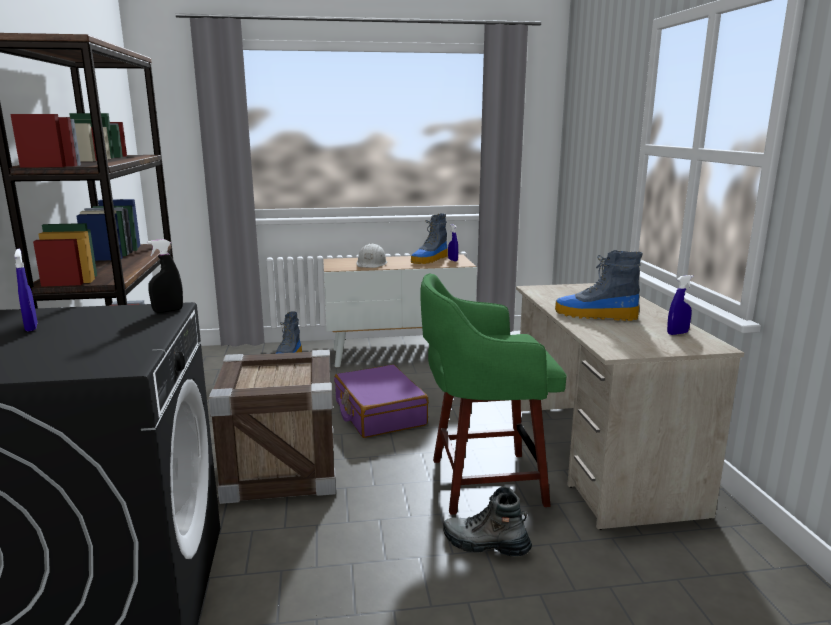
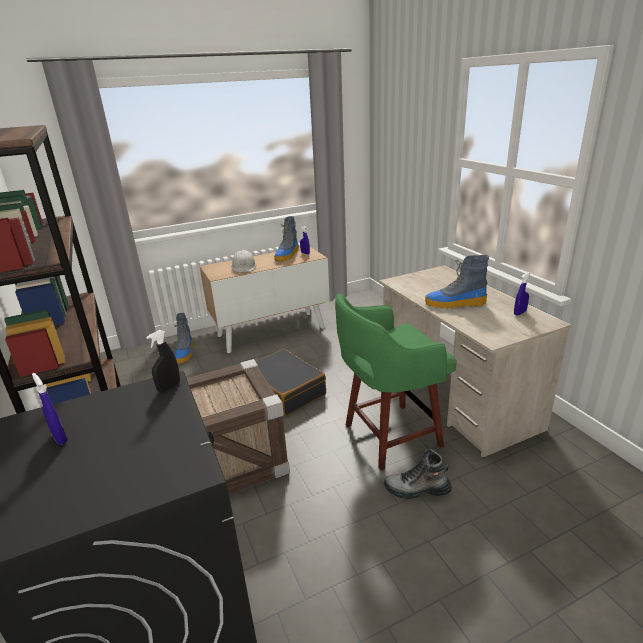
camera: 15 degrees left, 10 degrees up
(379, 413) = (284, 391): purple suitcase -> black suitcase

